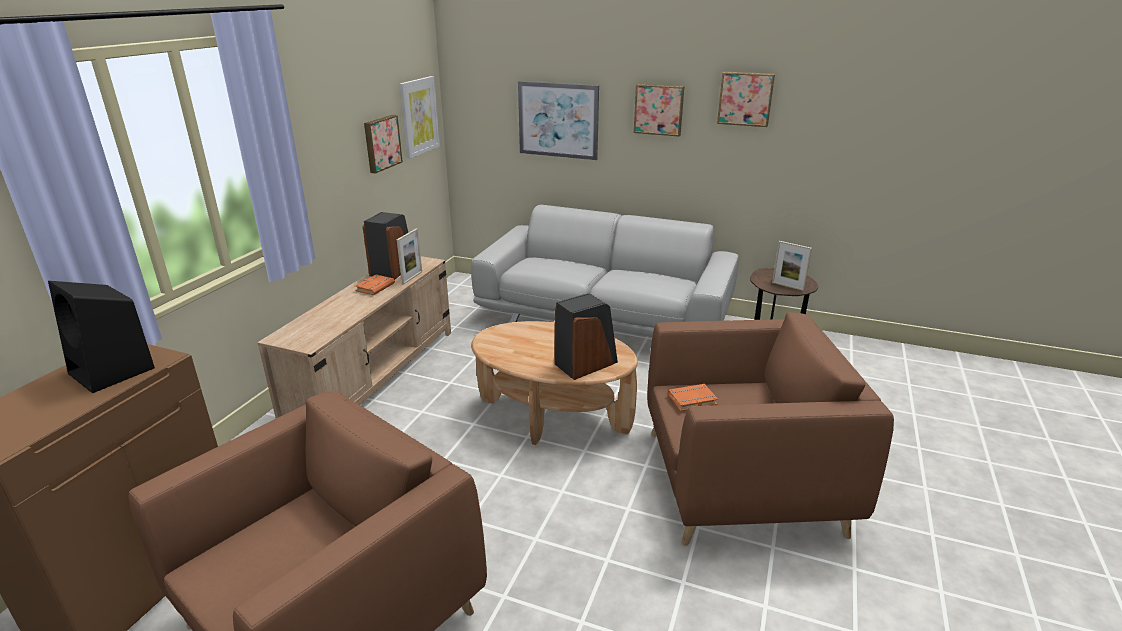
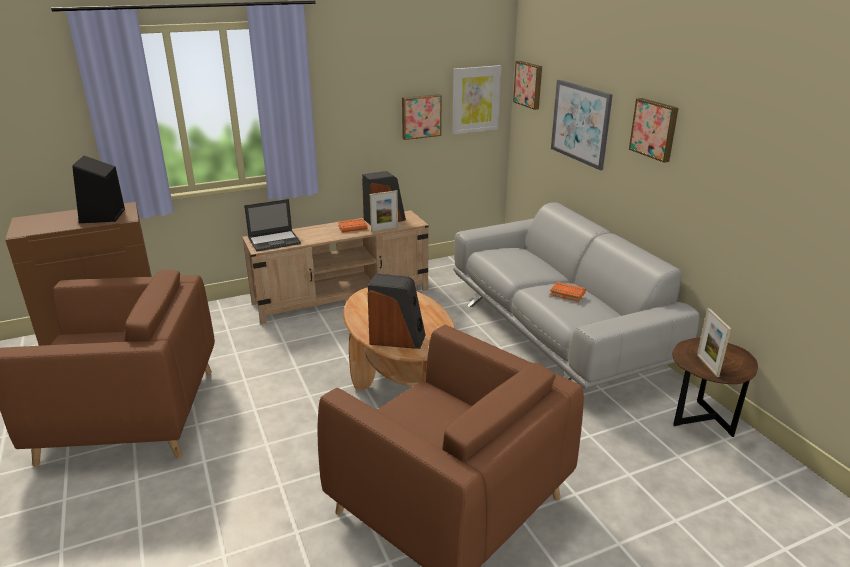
camera: 45 degrees right, 0 degrees up
(312, 330) = (275, 241): none -> laptop
(691, 401) = (422, 404): orange book -> orange book (566, 294)
(745, 98) = (731, 133): picture -> picture (529, 84)

